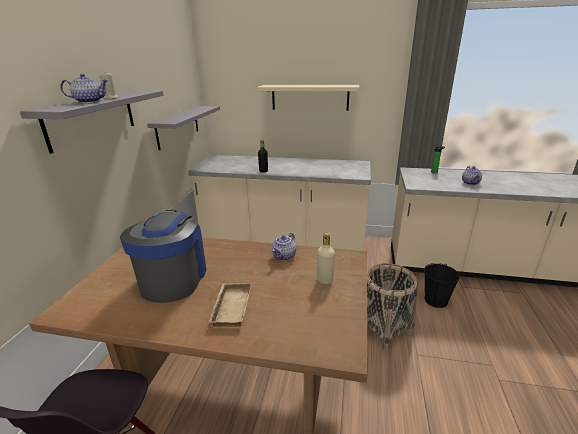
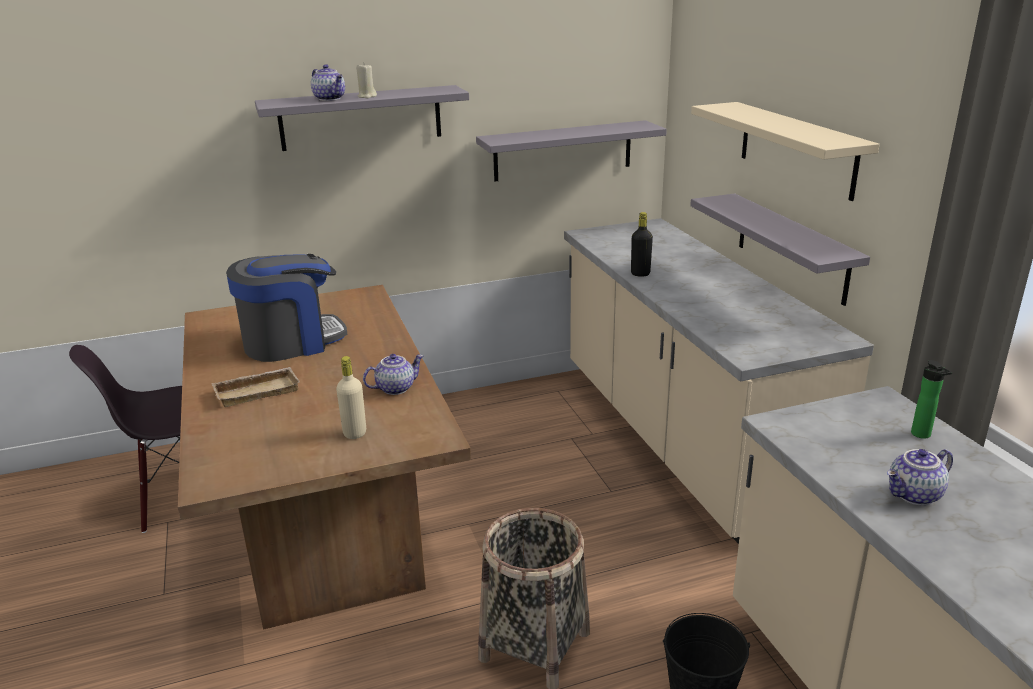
camera: 60 degrees right, 0 degrees up
(284, 256) = (395, 388): teapot -> teapot turned 150 degrees clockwise
(314, 139) = (791, 247): none -> grey shelf

